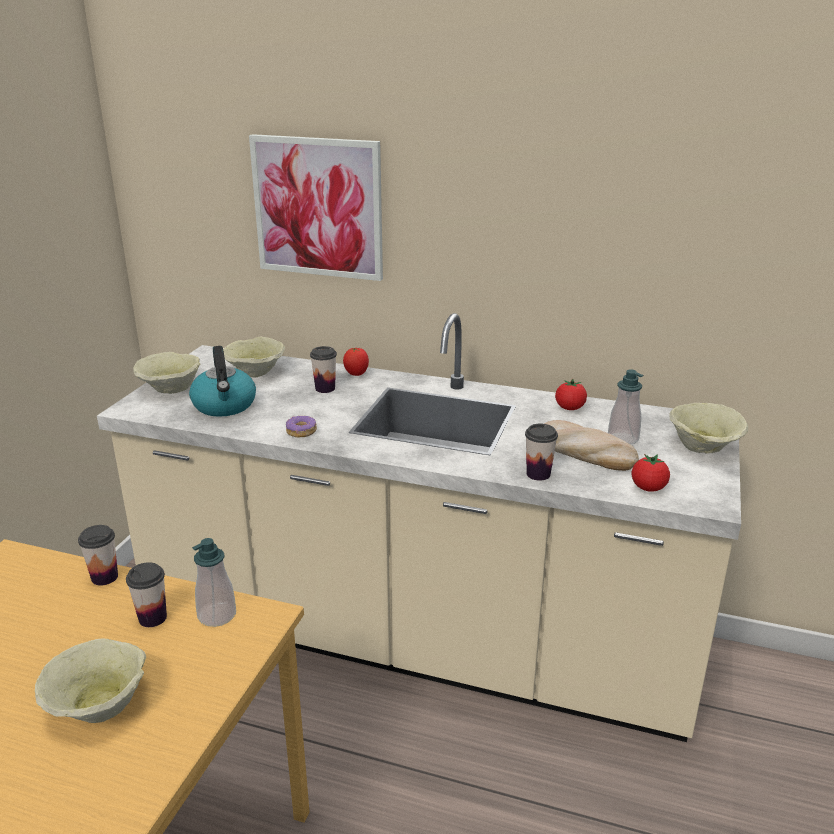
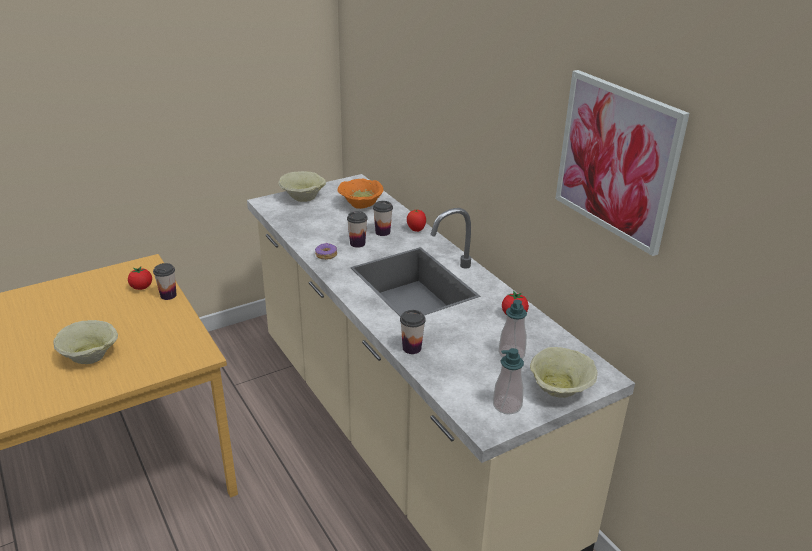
camera: 40 degrees right, 5 degrees up
(152, 618) = (159, 327): cup -> cup (357, 243)
(217, 615) = (184, 342): soap dispenser -> soap dispenser (507, 405)
(225, 406) = (313, 220): kettle -> none
(253, 373) = (360, 204): beige bowl -> orange bowl
(318, 207) = (421, 98): picture -> picture (617, 160)
(583, 451) = (467, 349): bread -> none
(648, 488) = (464, 394): tomato -> tomato (141, 287)

